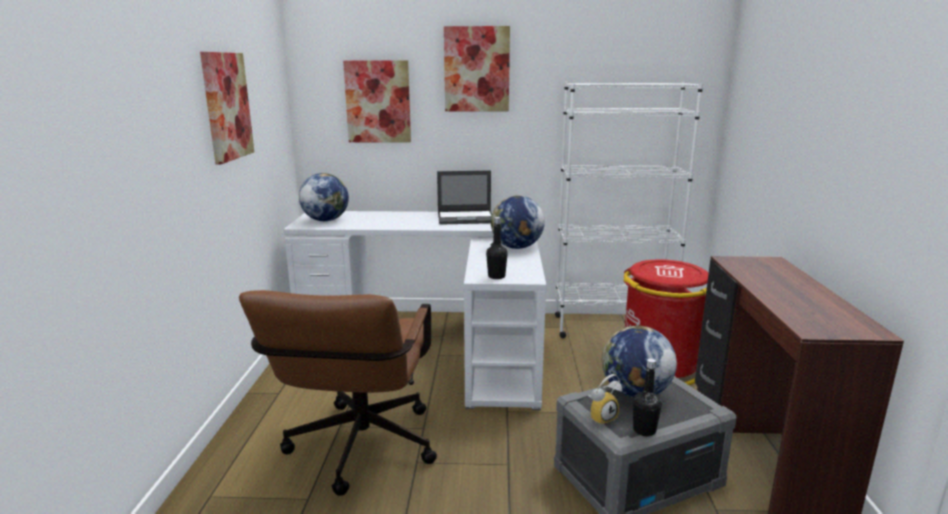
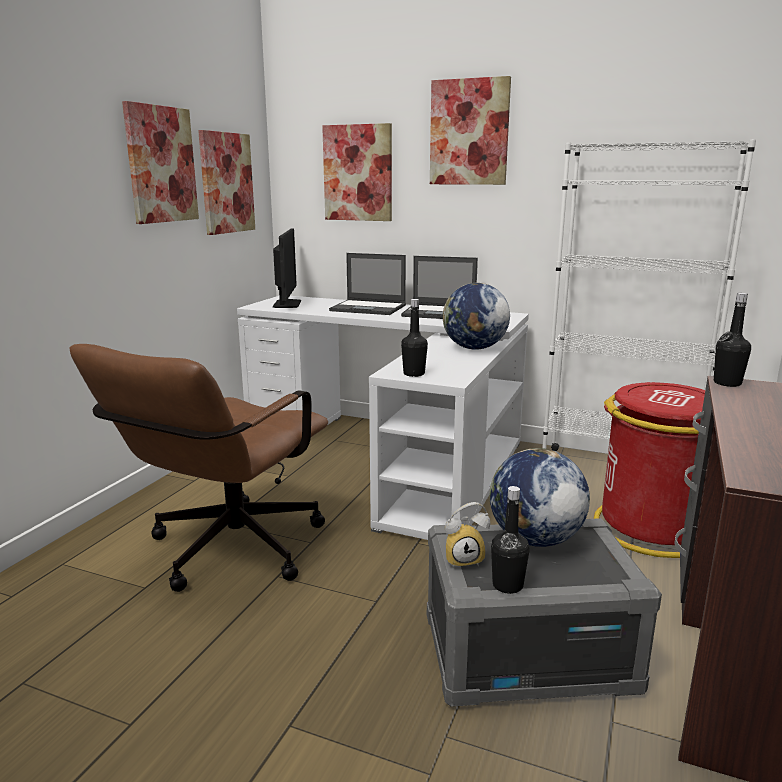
camera: 20 degrees right, 0 degrees up
(266, 115) = (226, 183): none -> picture
(325, 220) = (287, 304): globe -> monitor
(403, 218) = (369, 308): none -> laptop
(728, 261) = (727, 383): none -> black bottle

